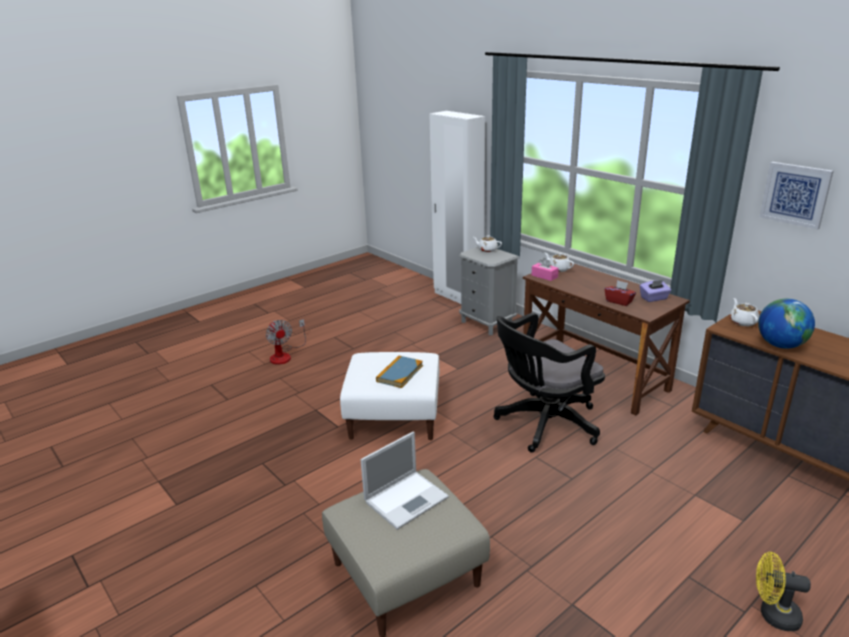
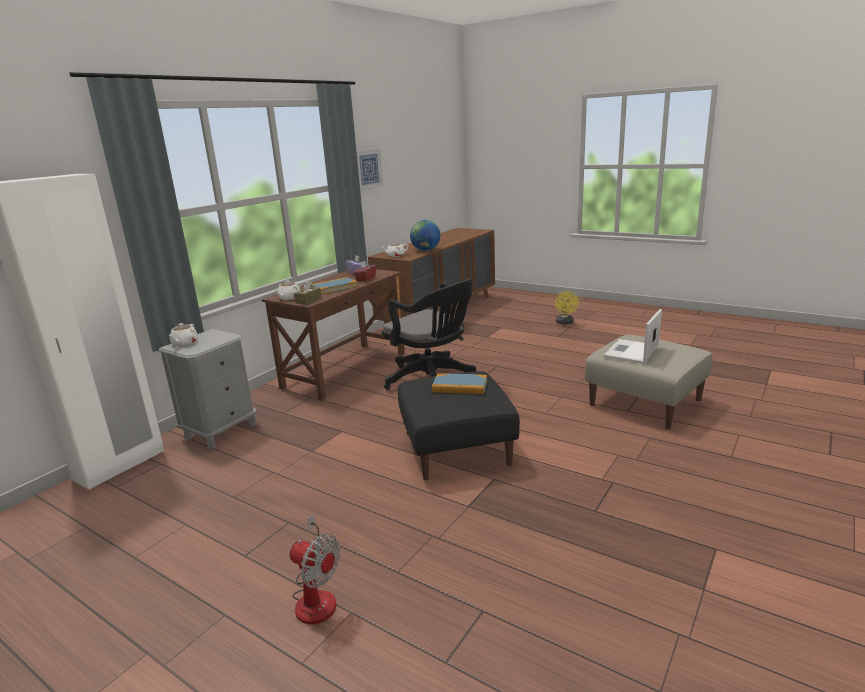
camera: 105 degrees left, 5 degrees down
(284, 355) = (316, 596): fan -> fan turned 75 degrees clockwise
(395, 417) = (455, 448): white ottoman -> black ottoman
(407, 498) = (631, 352): laptop -> laptop turned 90 degrees counterclockwise
(544, 276) = (308, 300): pink tissue box -> brown tissue box
(587, 286) = (334, 288): none -> book

